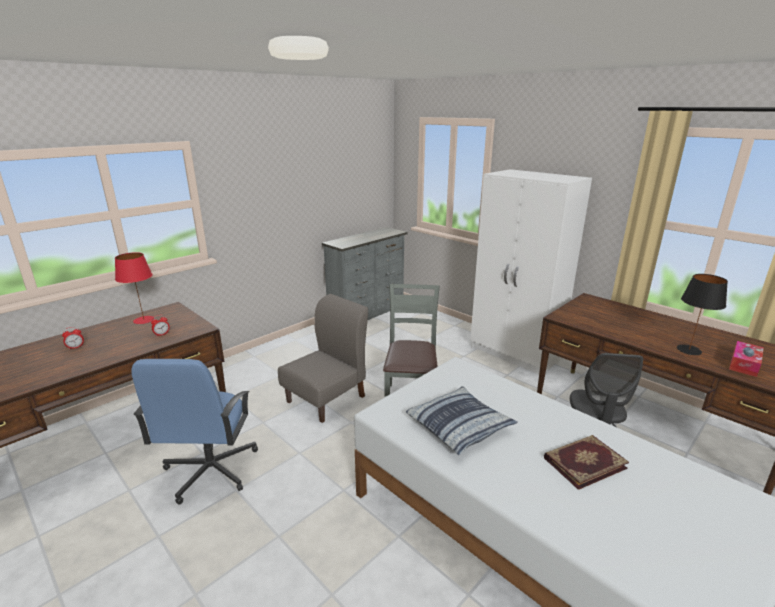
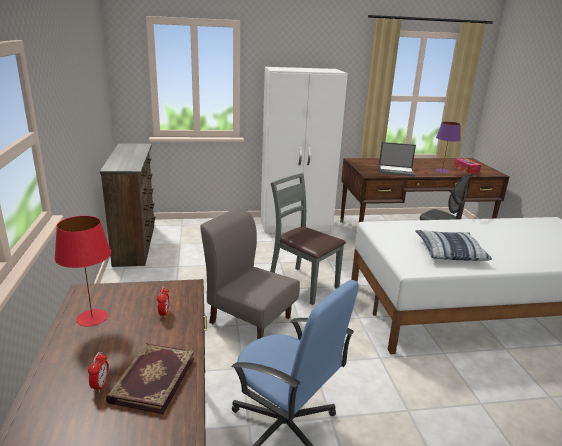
camera: 55 degrees left, 0 degrees up
(327, 399) = (250, 319): grey chair -> grey chair turned 45 degrees counterclockwise
(368, 313) = (136, 244): grey dresser -> brown dresser
(583, 462) = (506, 237): book -> book (152, 379)
(611, 326) = (396, 171): none -> laptop
(689, 350) = (442, 170): black table lamp -> purple table lamp

